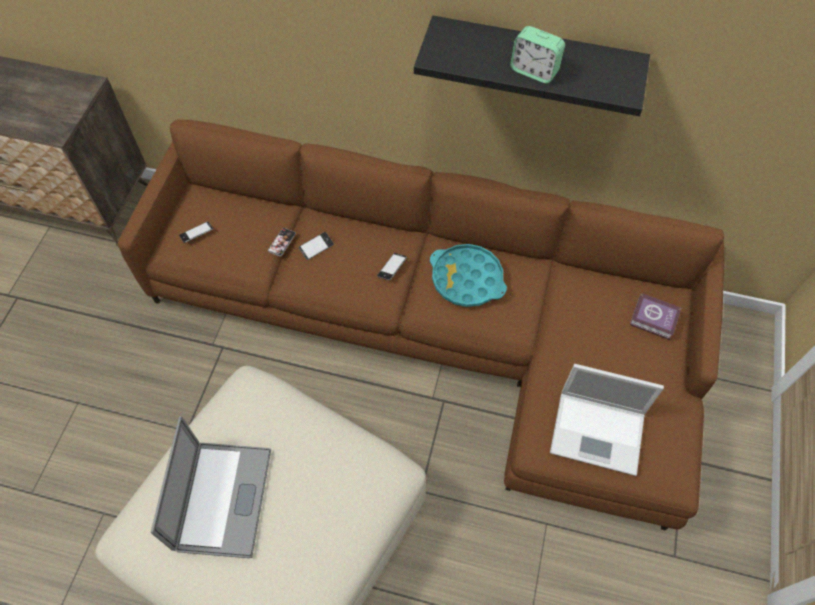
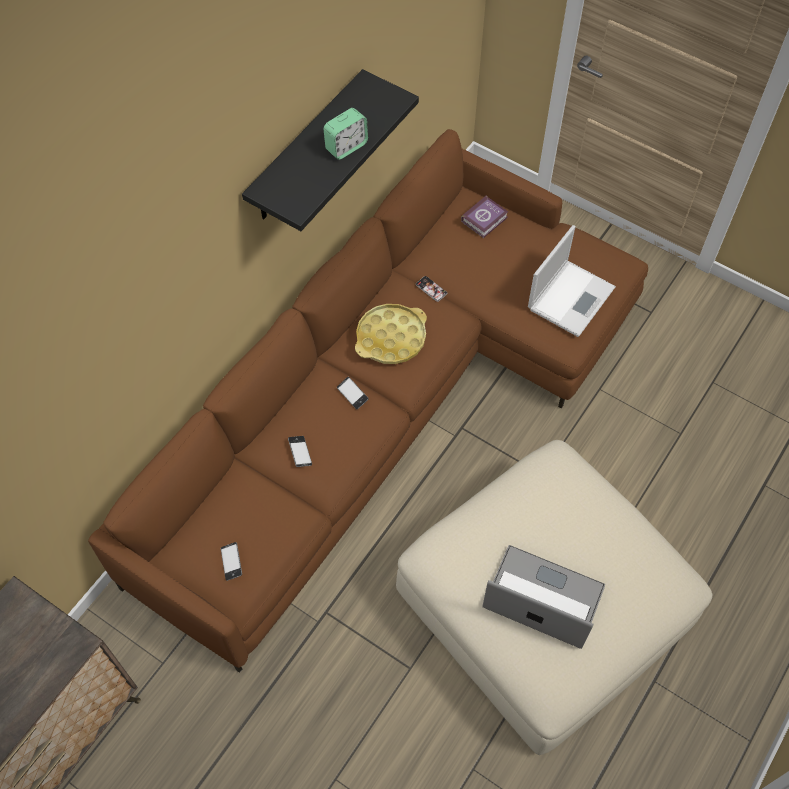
camera: 70 degrees left, 0 degrees up
(282, 242) = (278, 483): phone -> phone (431, 289)
(467, 279) = (391, 338): turquoise tray -> yellow tray

